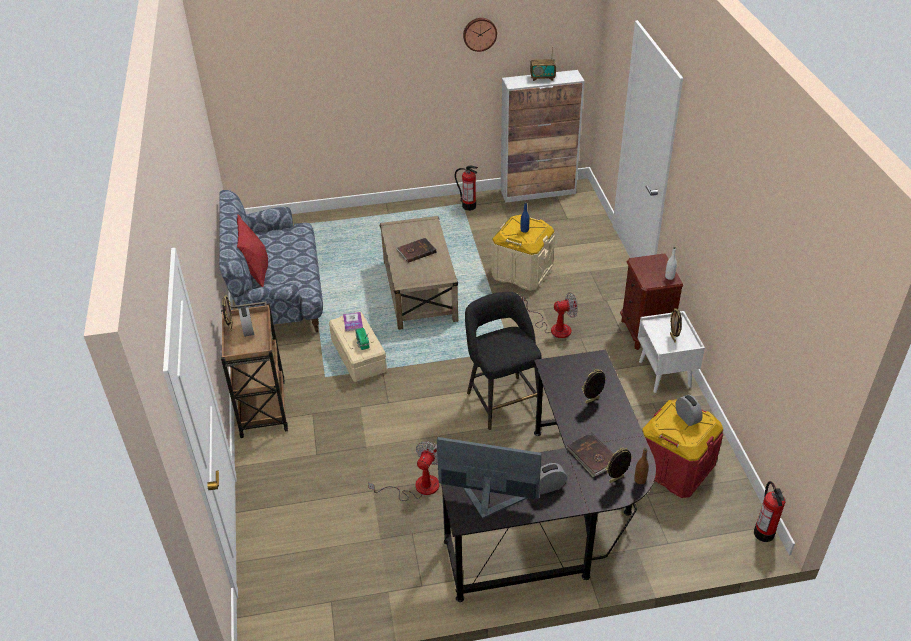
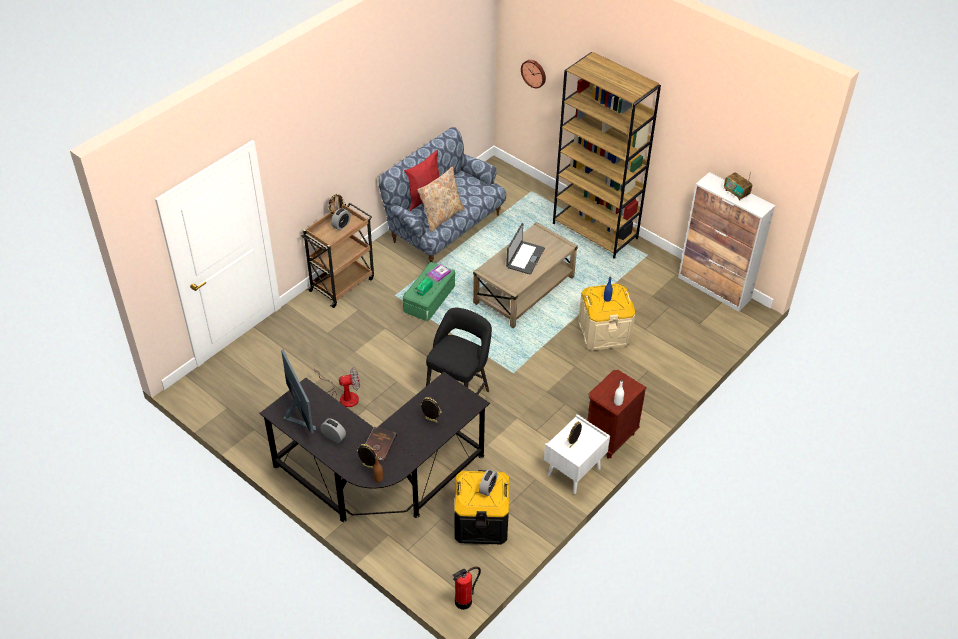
camera: 50 degrees right, 5 degrees up
(294, 275) = (441, 216): none -> beige pillow
(359, 356) = (429, 299): beige storage box -> green storage box
(401, 215) = (595, 231): none -> brown bookcase
(416, 251) = (525, 258): brown book -> laptop
(469, 206) = (649, 260): fire extinguisher -> none
(479, 33) = (699, 124): wall clock -> wall clock (534, 73)
(554, 327) = (560, 383): fan -> none
(674, 467) = (481, 522): red storage box -> black storage box

